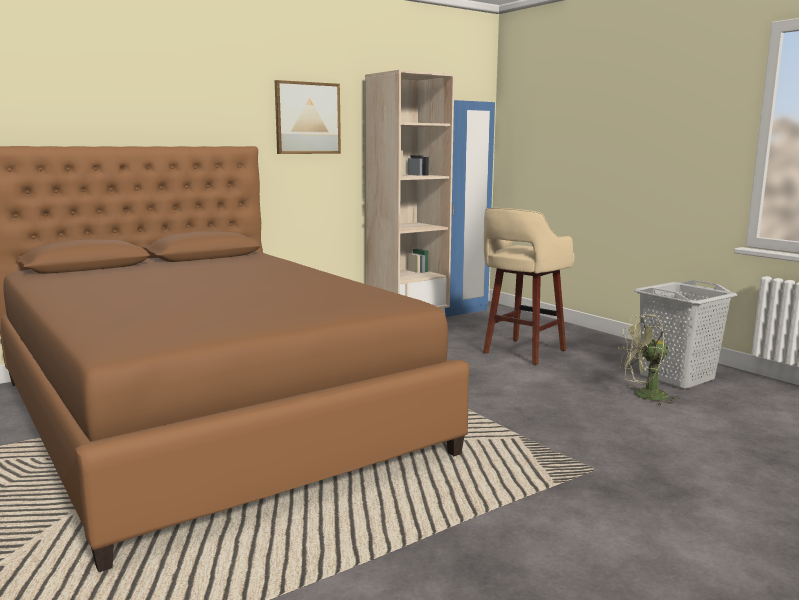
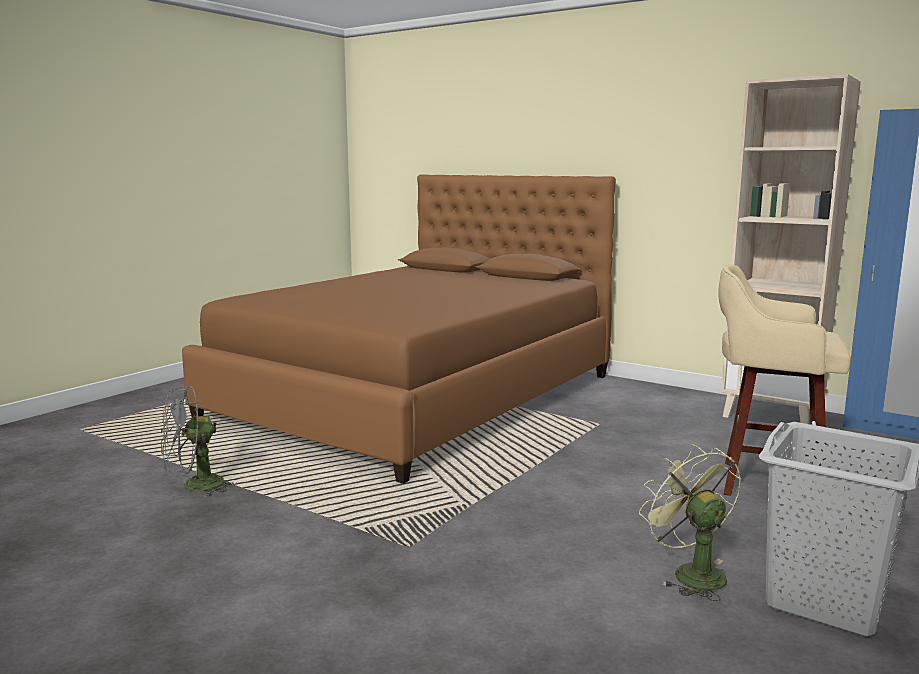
camera: 70 degrees right, 0 degrees up
(307, 118) = (687, 145): picture -> none
(391, 577) = (195, 487): none -> grey fan

